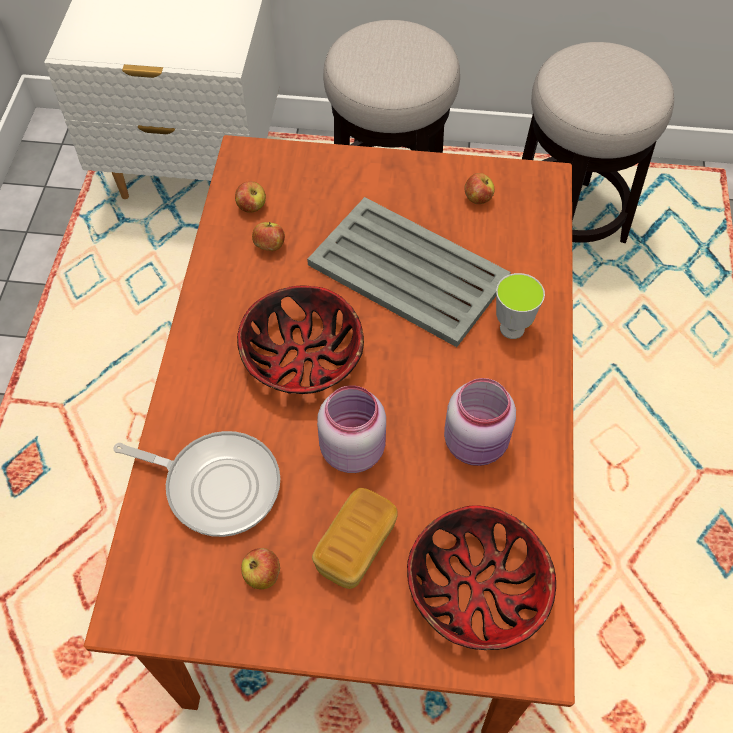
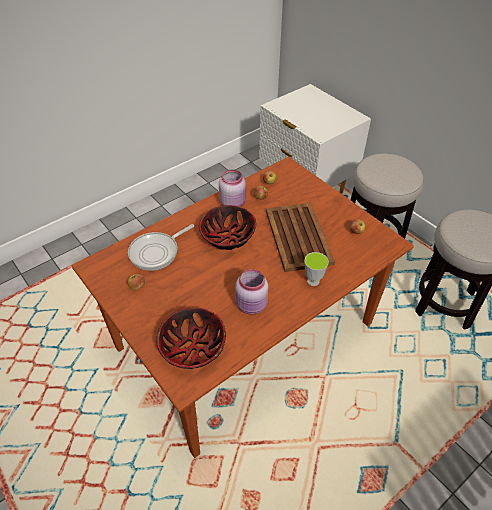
camera: 45 degrees right, 10 degrees down
(217, 485) = (157, 252): frying pan -> frying pan turned 75 degrees clockwise
(352, 448) = (209, 274): pink jar -> pink jar (233, 202)
(356, 547) = (173, 302): bread -> none
(409, 273) = (298, 237): grey tray -> brown tray

